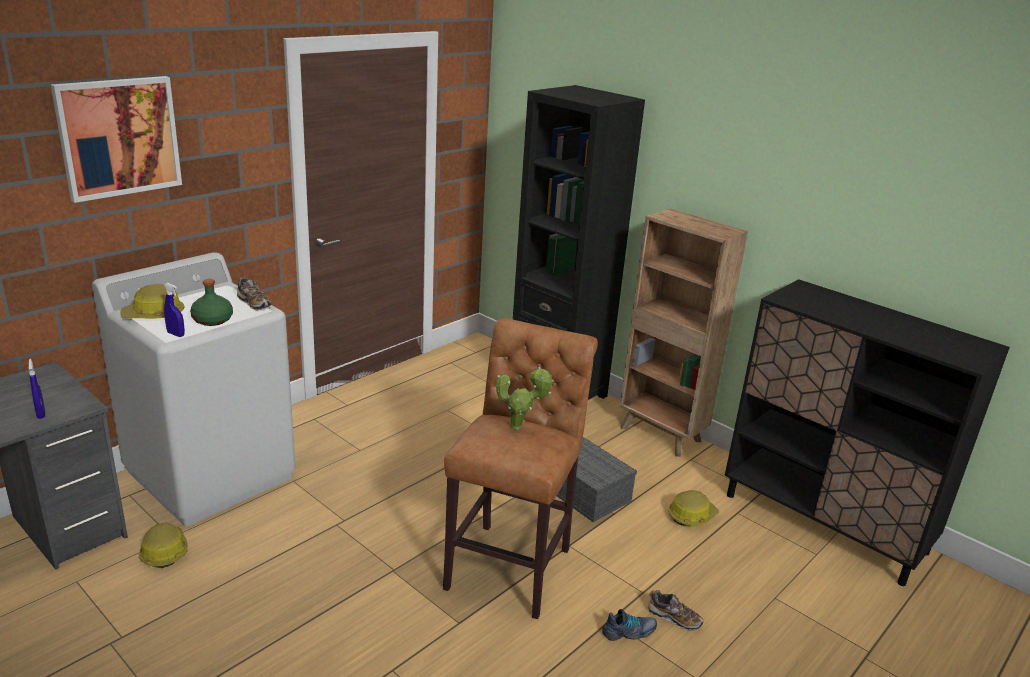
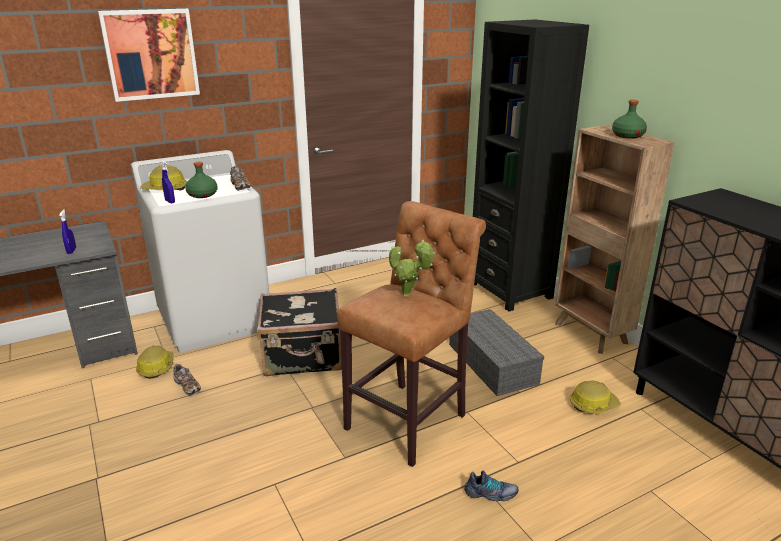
camera: 20 degrees right, 0 degrees up
(352, 507) = (303, 356): none -> black suitcase
(674, 618) = (539, 489): shoe -> shoe (187, 386)
(699, 224) = (627, 135): none -> green bottle

